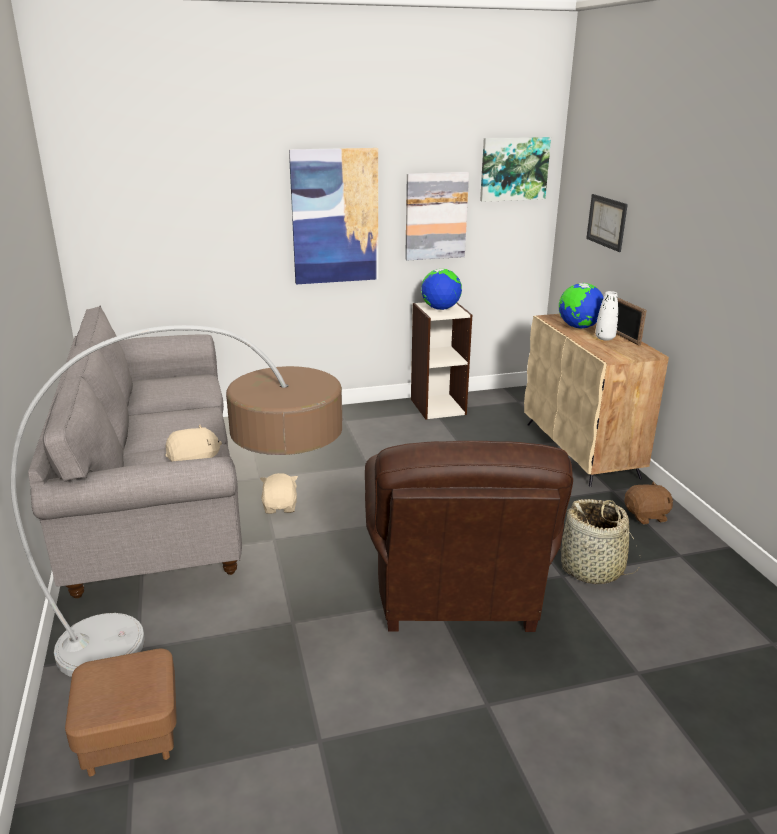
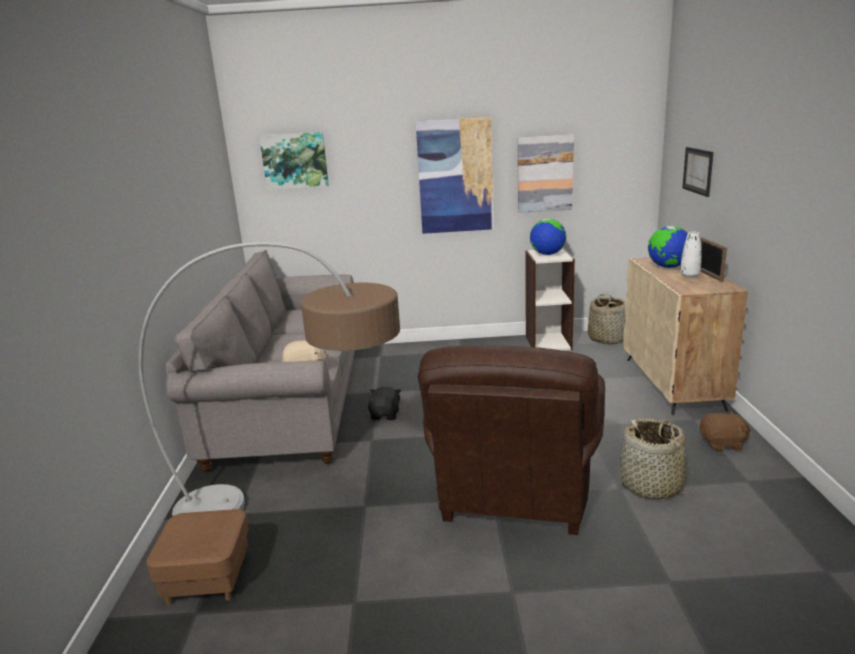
camera: 15 degrees right, 5 degrees down
(280, 507) = (385, 415): beige plush toy -> black plush toy
(499, 399) = (607, 338): none -> basket
(514, 169) = (617, 130): picture -> picture (295, 160)

